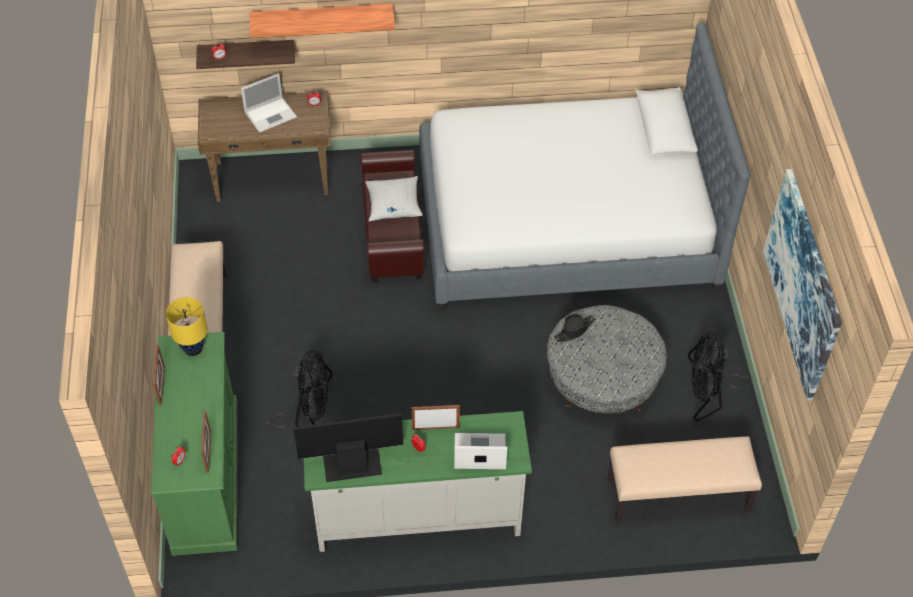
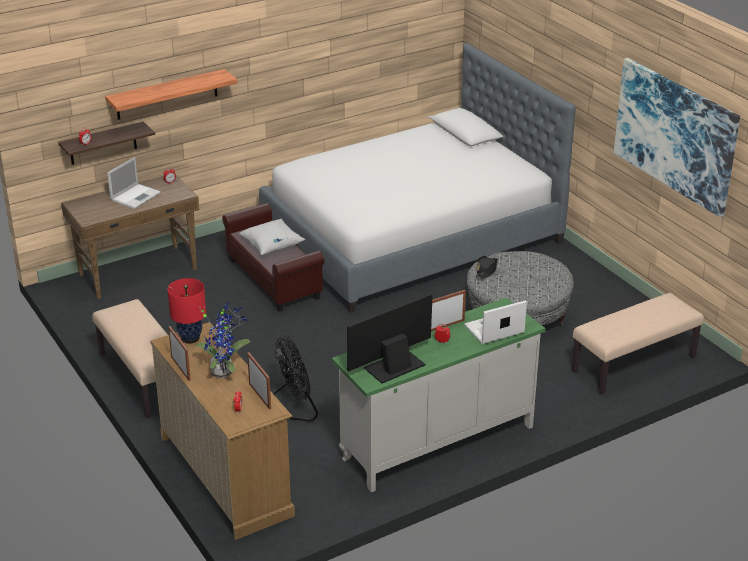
camera: 25 degrees left, 20 degrees down
(193, 348) = (190, 338): yellow table lamp -> red table lamp
(196, 405) = (223, 371): none -> potted plant
(206, 474) = (225, 475): green cabinet -> brown cabinet
(708, 390) = (603, 298): black fan -> none

